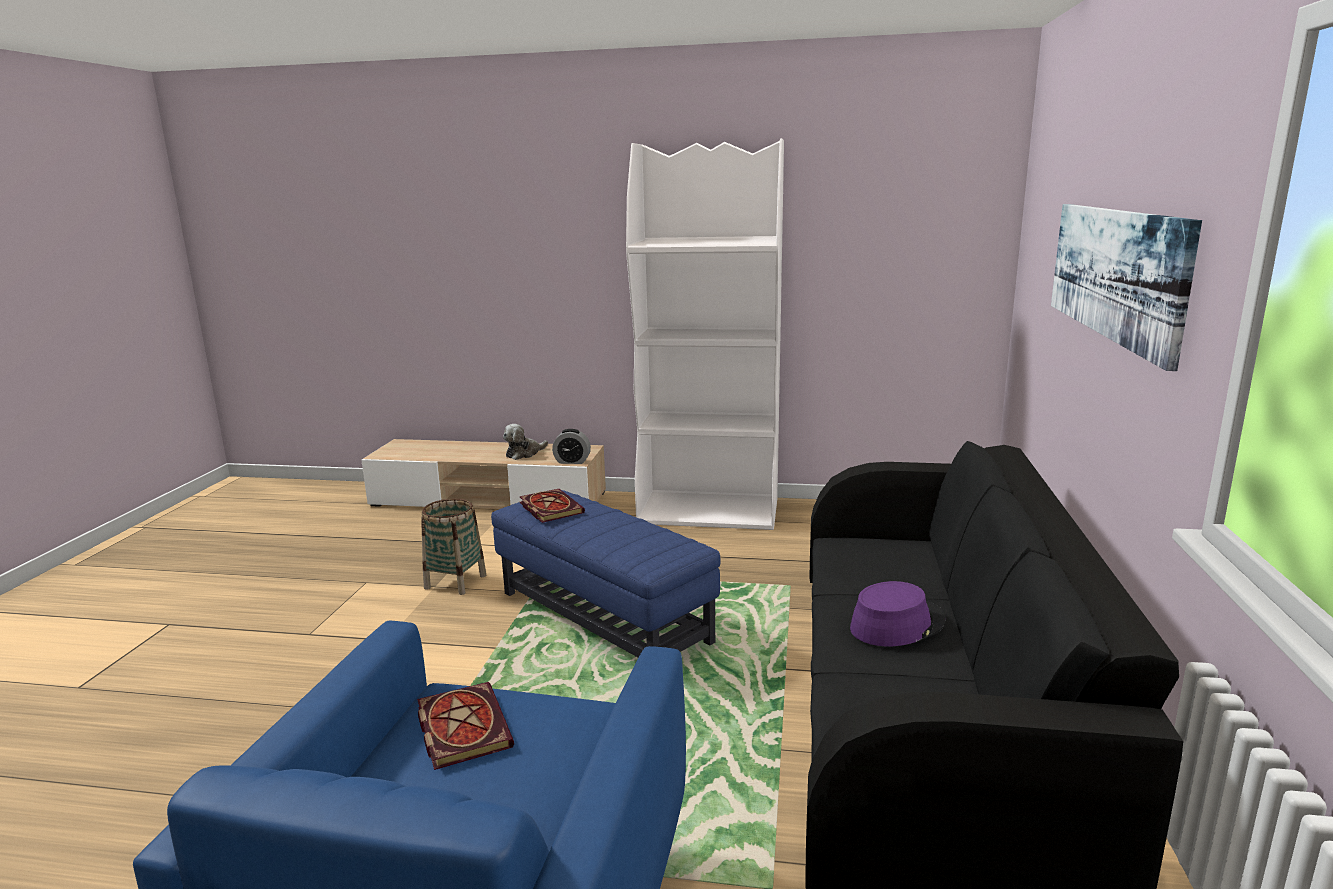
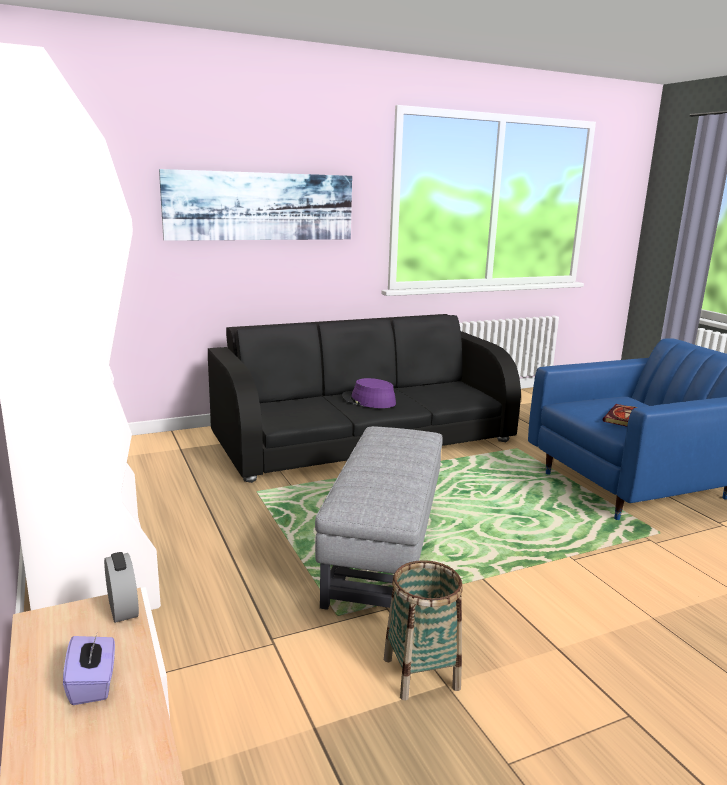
camera: 125 degrees left, 0 degrees up
(524, 454) = (93, 684): plush toy -> purple tissue box
(549, 508) = (389, 488): book -> none
(603, 617) = (383, 549): blue ottoman -> grey ottoman

